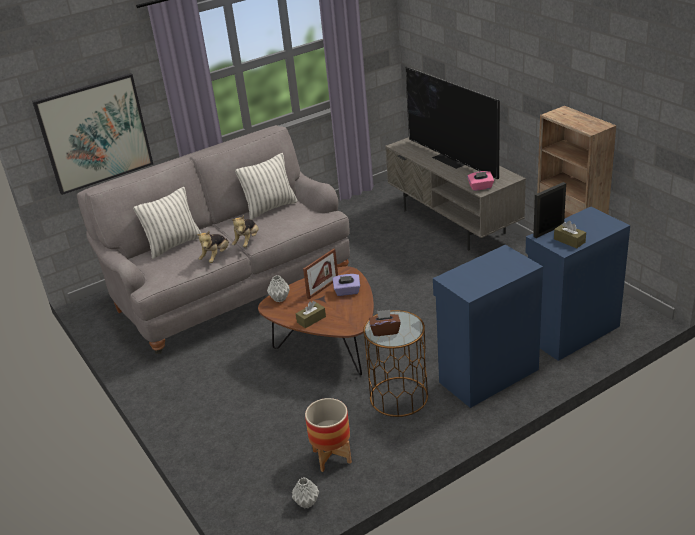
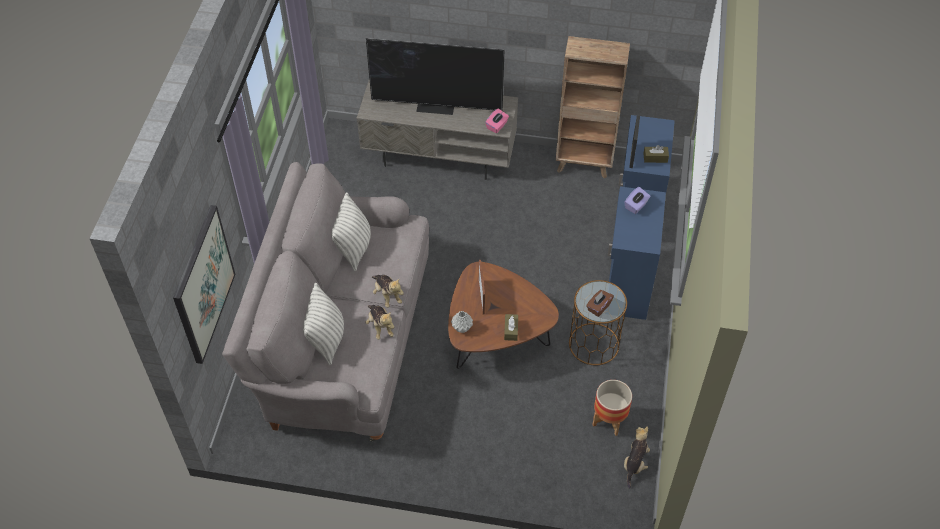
camera: 50 degrees left, 20 degrees up
(306, 503) = (635, 463): grey vase -> plush toy
(347, 291) = (503, 287): purple tissue box -> purple tissue box (636, 206)

